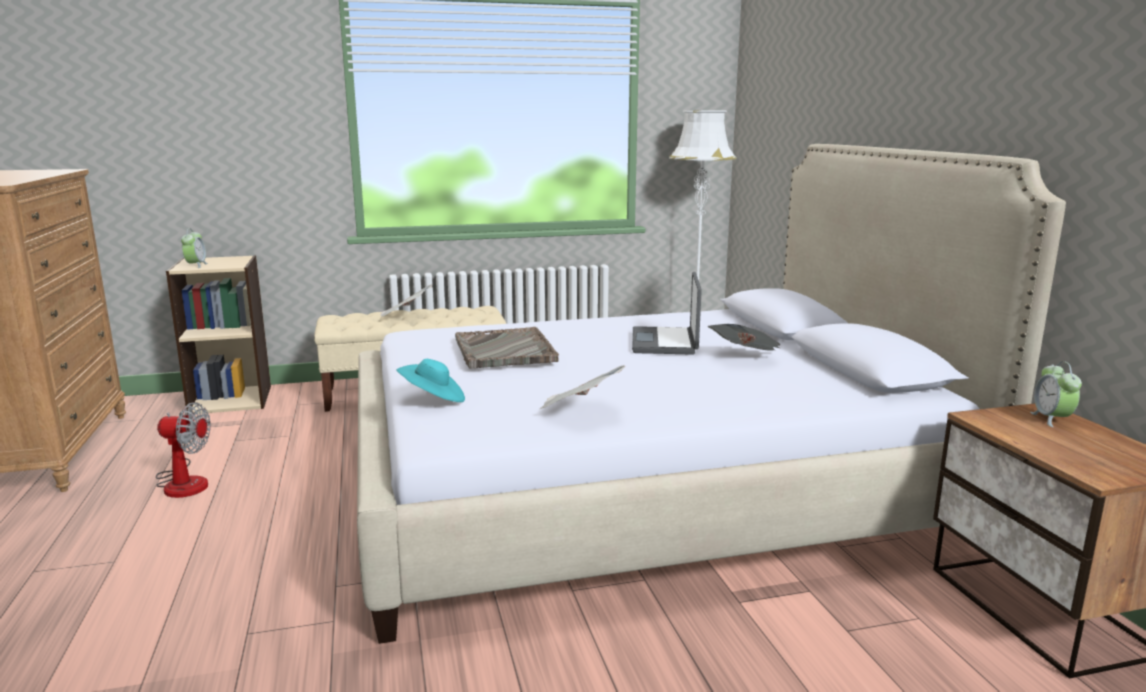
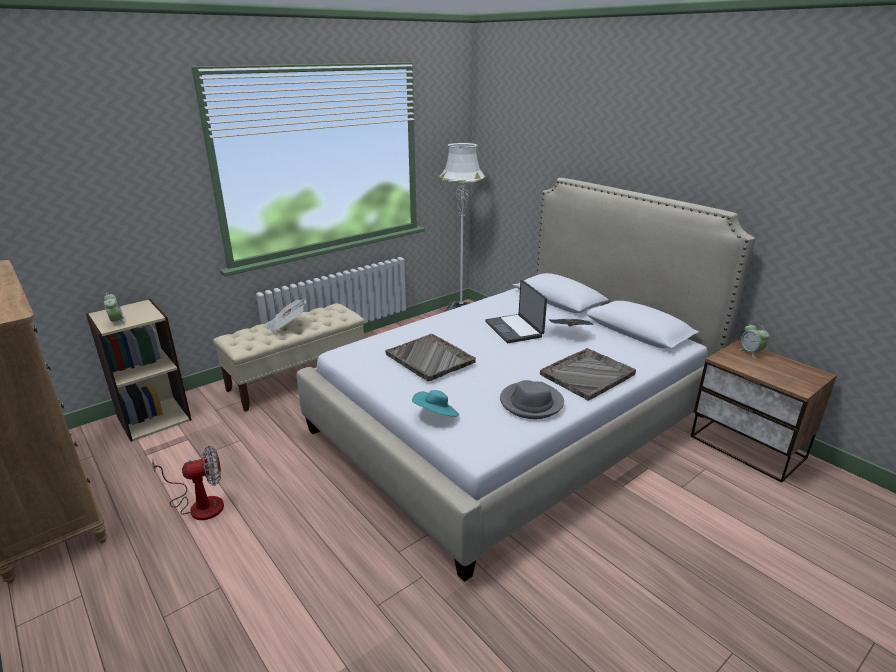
camera: 25 degrees left, 10 degrees up
(579, 411) = (531, 403): newspaper -> grey hat
(711, 399) = (588, 374): none -> grey tray

